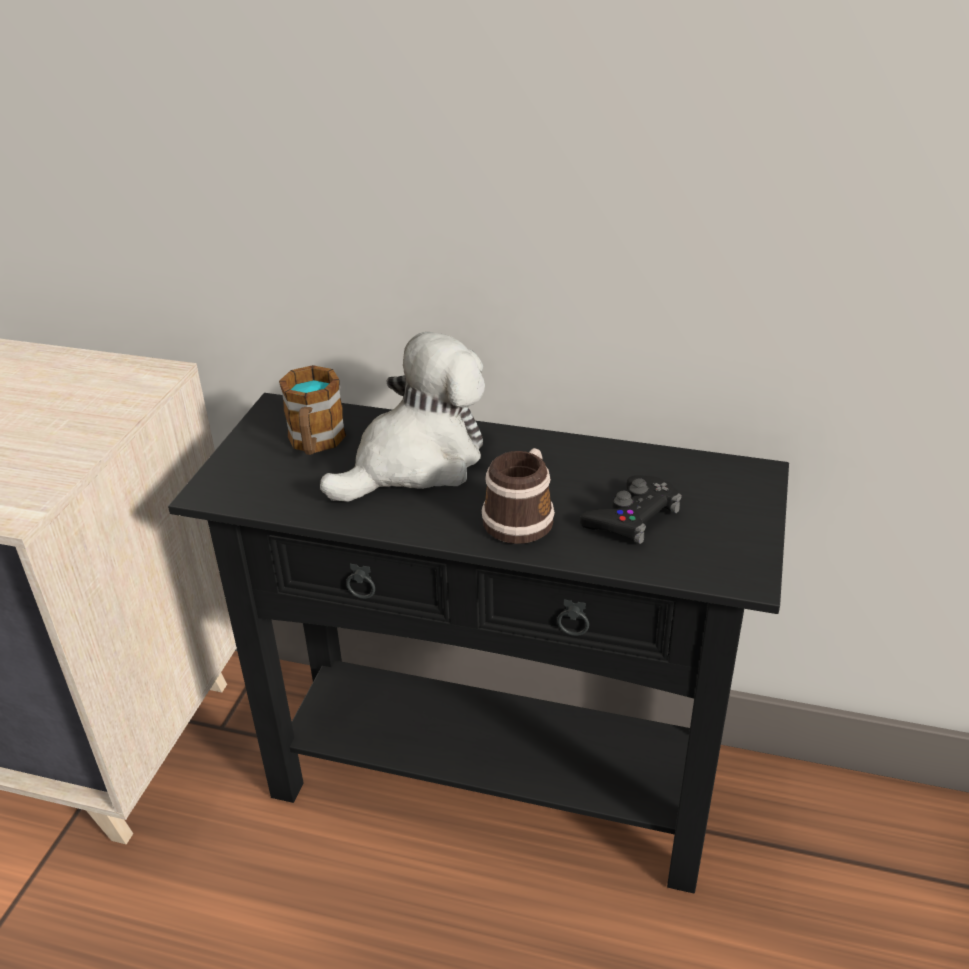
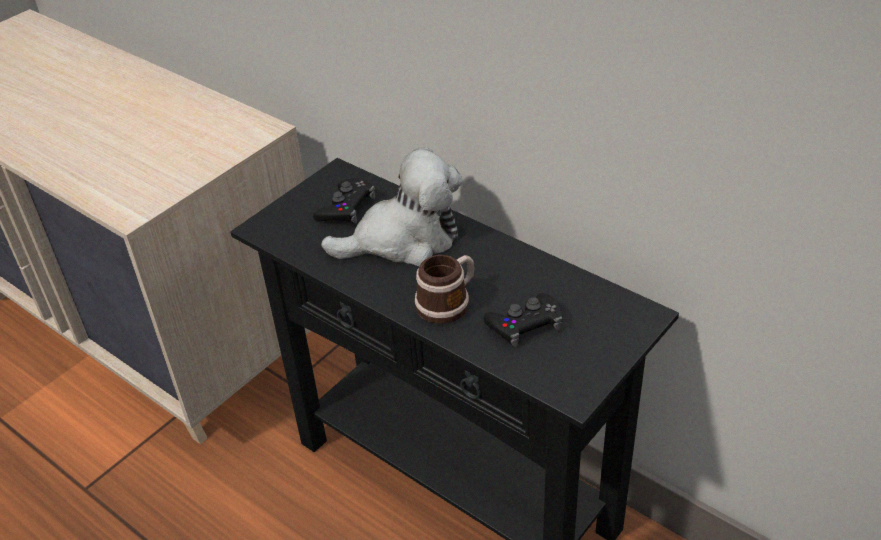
camera: 25 degrees right, 5 degrees up
(315, 443) = (346, 208): mug -> black game controller

